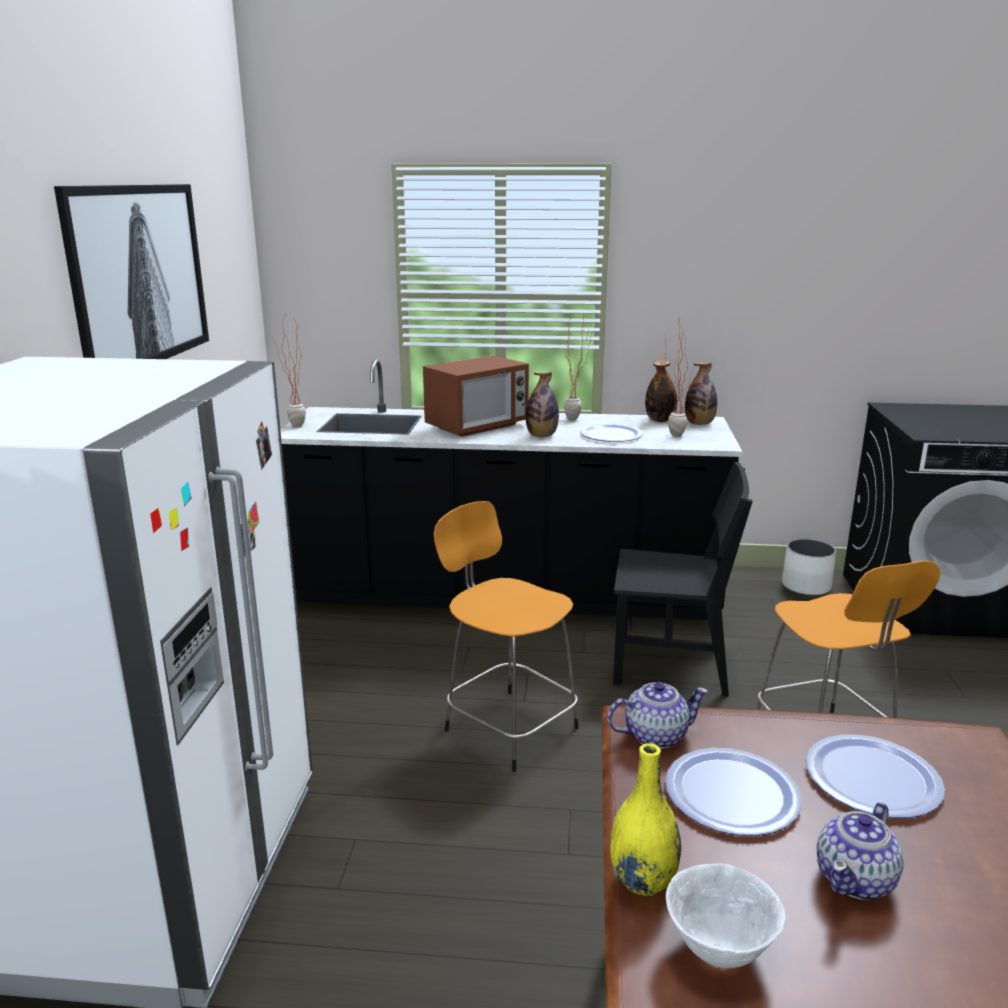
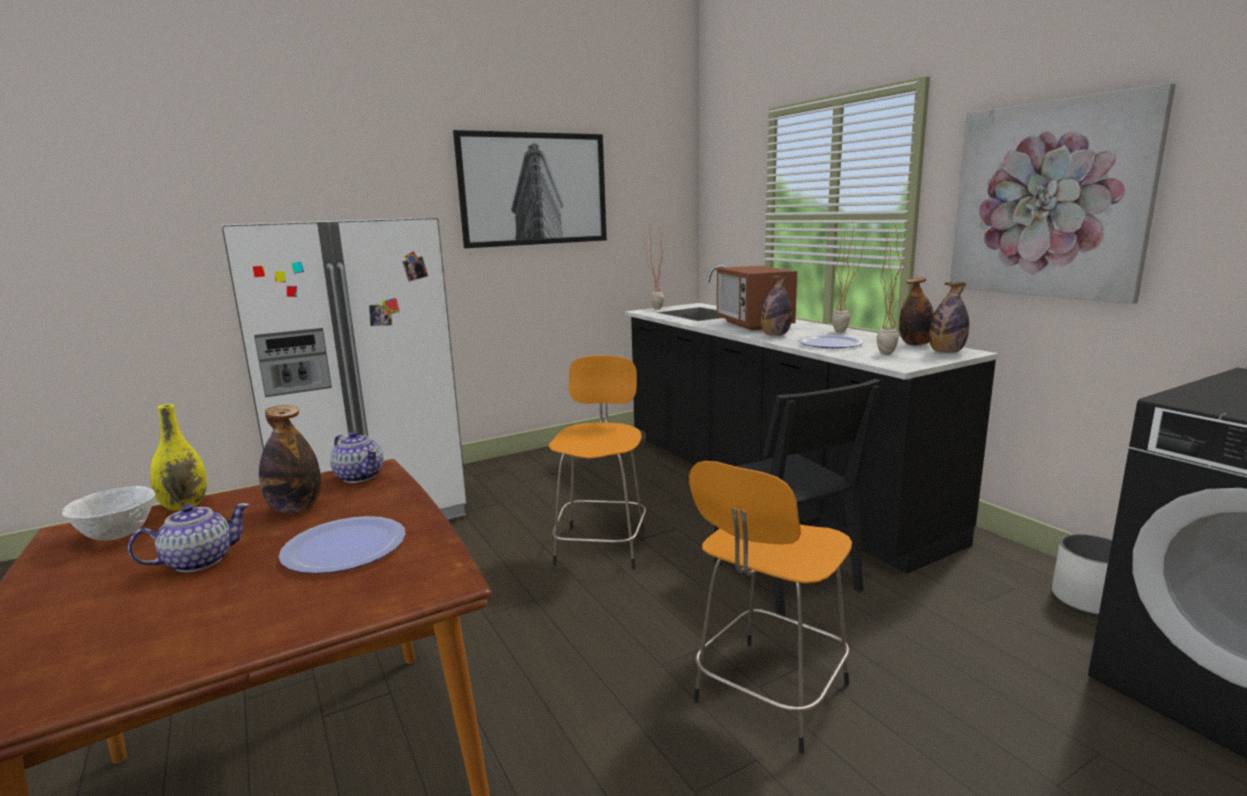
camera: 55 degrees right, 5 degrees down
(477, 426) = (753, 324): microwave -> microwave turned 60 degrees clockwise
(731, 793) = (295, 508): plate -> bottle
(733, 286) = (1048, 200): none -> picture
(856, 879) = (198, 561): teapot -> teapot turned 135 degrees clockwise

